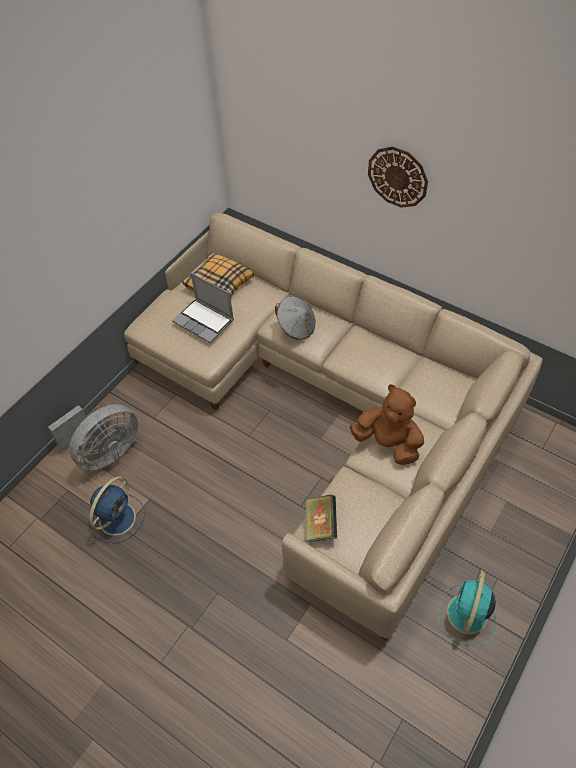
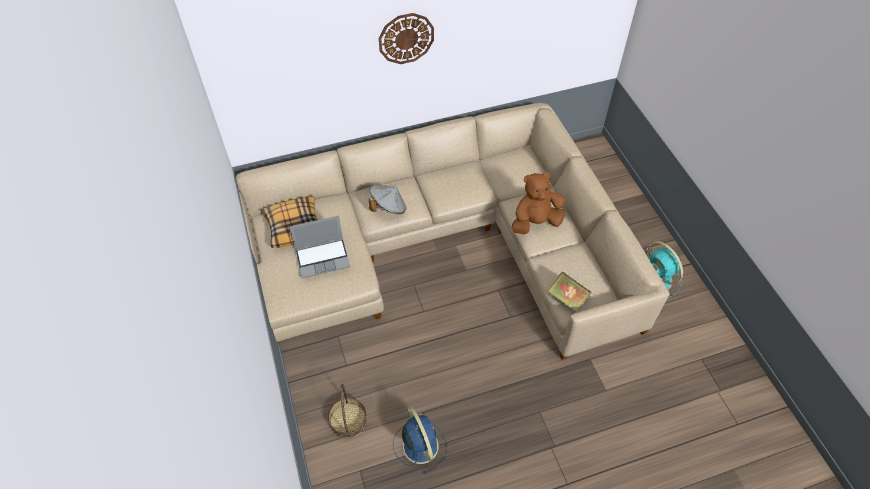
camera: 55 degrees left, 0 degrees up
(105, 452) = (348, 420): grey fan -> basket

